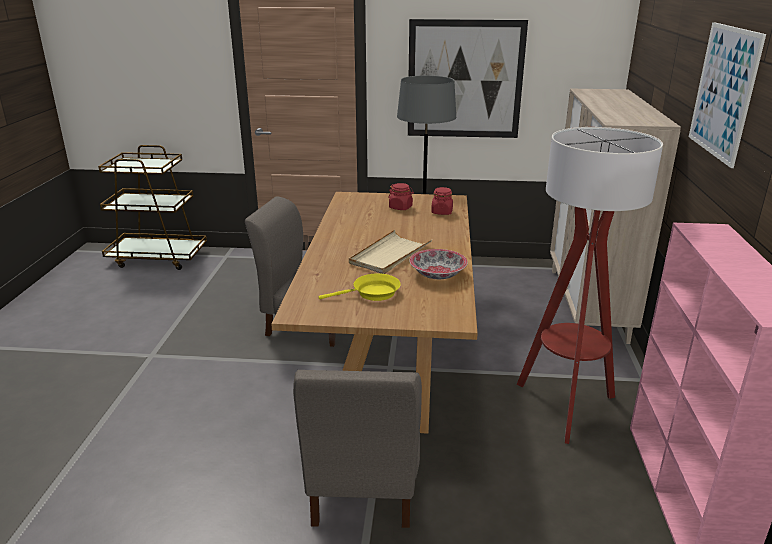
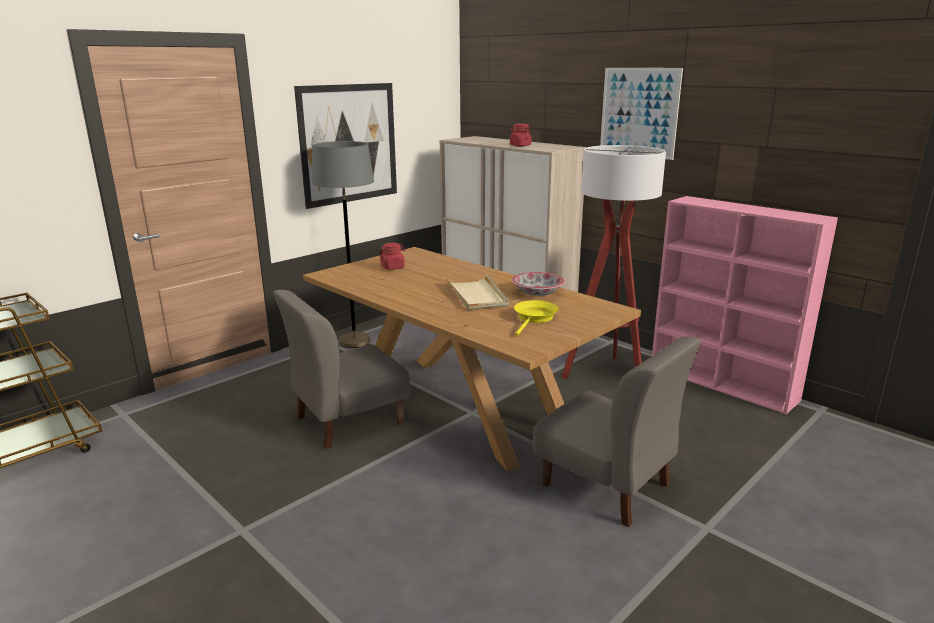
camera: 50 degrees left, 5 degrees down
(442, 212) = (430, 260): red jar -> red jar (520, 145)

